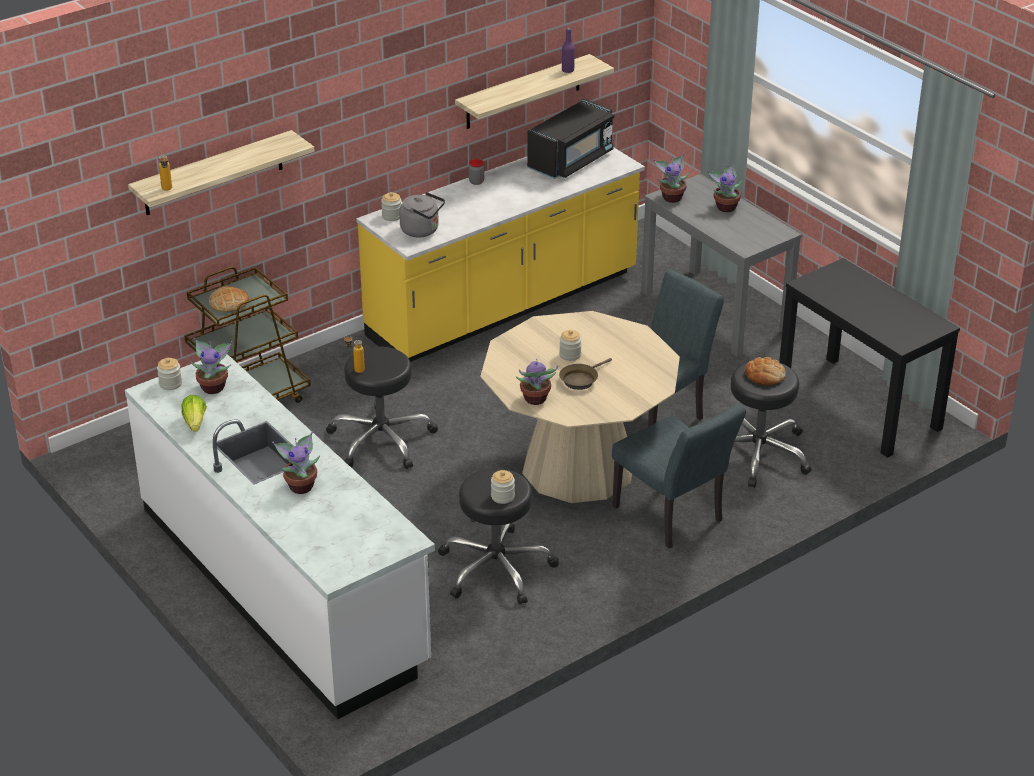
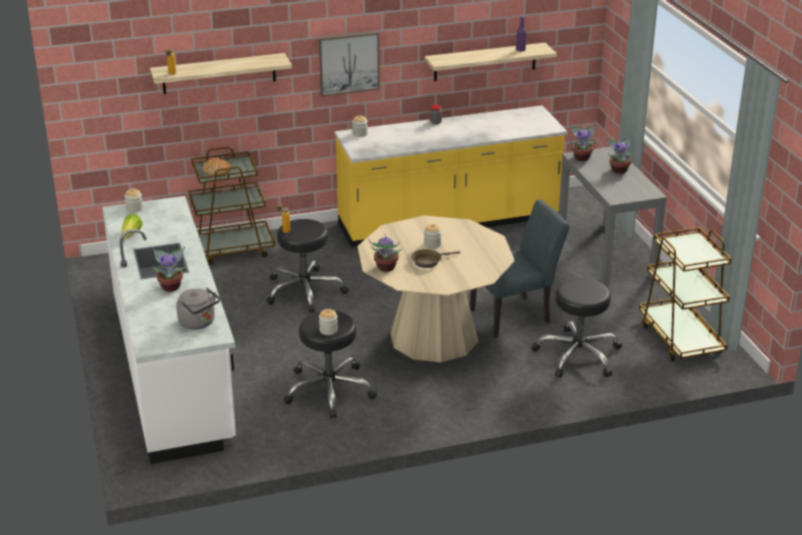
camera: 20 degrees right, 5 degrees down
(214, 387) = (161, 215): potted plant -> none
(367, 127) = (349, 63): none -> picture
(422, 230) = (374, 145): grey kettle -> grey kettle (199, 323)
(571, 160) = (515, 120): black microwave -> none
(673, 518) = (483, 385): grey chair -> none
(765, 375) = (584, 289): bread -> none
(859, 405) = (680, 338): black console table -> brown cart

